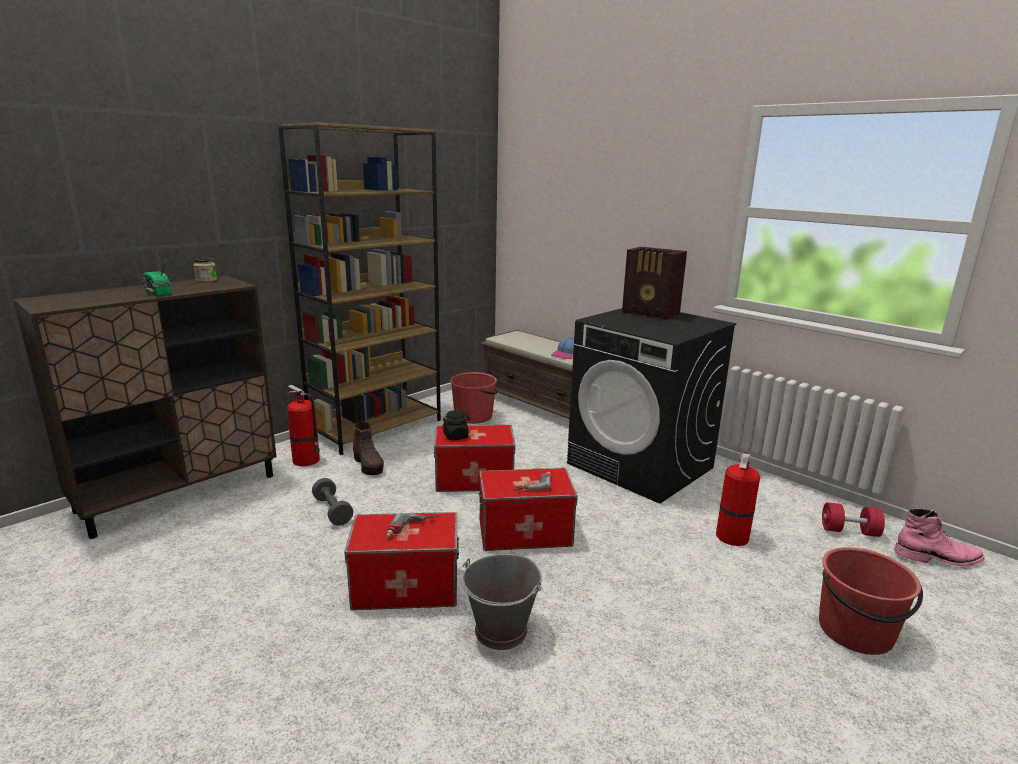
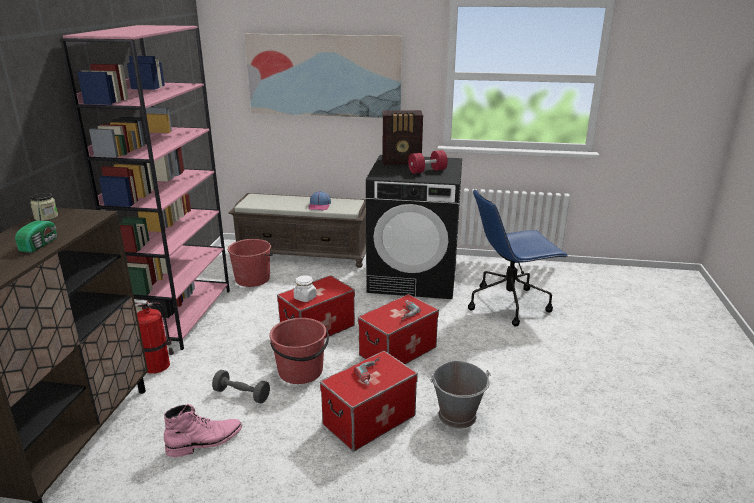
camera: 35 degrees left, 5 degrees up
(157, 293) = (40, 244): radio -> radio turned 90 degrees counterclockwise
(368, 465) = (220, 349): brown boot -> none
(376, 427) = (180, 315): brown bookcase -> pink bookcase
(456, 436) = (305, 297): black jar -> white jar
(600, 204) = (323, 75): none -> picture
(732, 535) = (509, 304): fire extinguisher -> blue office chair
(849, 531) = (558, 278): red dumbbell -> red dumbbell (427, 171)
(856, 632) = (610, 332): red bucket -> red bucket (301, 371)
(938, 558) = (605, 278): pink boot -> pink boot (205, 441)

